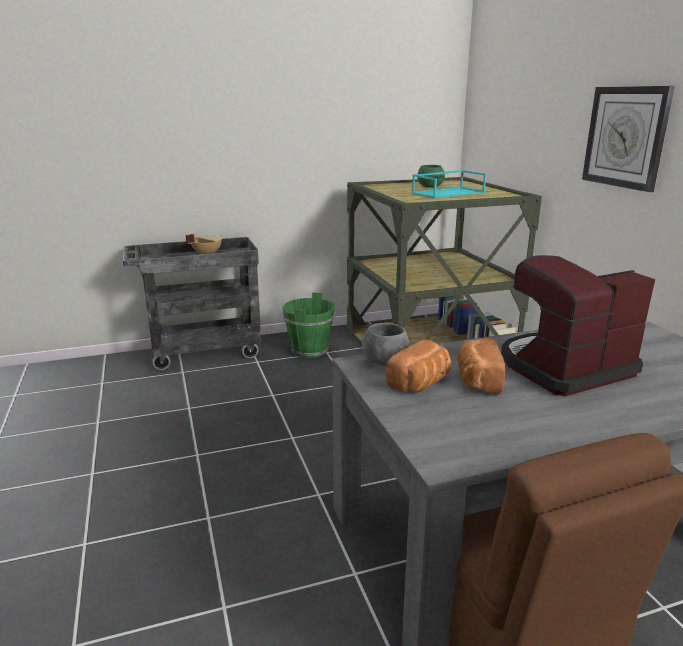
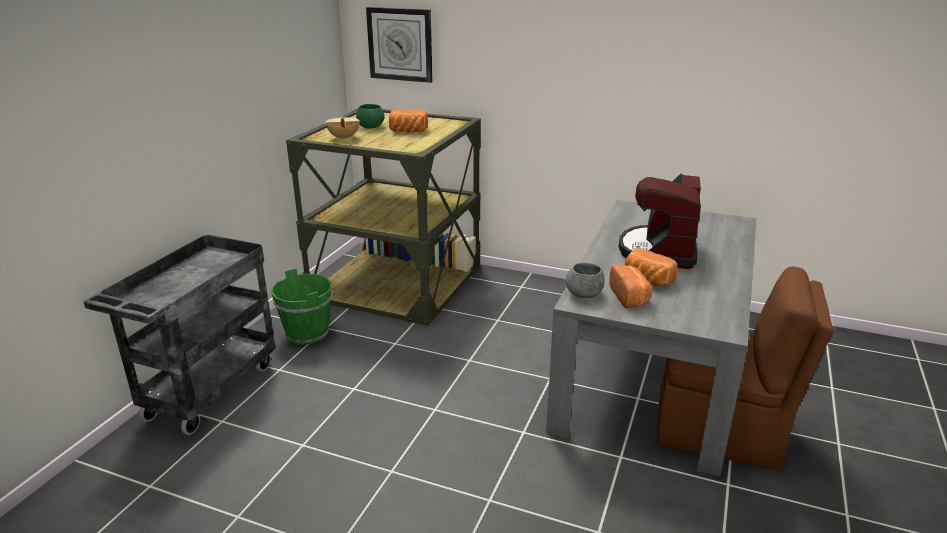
camera: 50 degrees left, 5 degrees up
(206, 254) = (186, 272): beige cooking pot -> beige cooking pot (343, 138)
(448, 193) = (407, 131): turquoise tray -> bread
(626, 137) = (565, 67): wall clock -> wall clock (400, 44)

